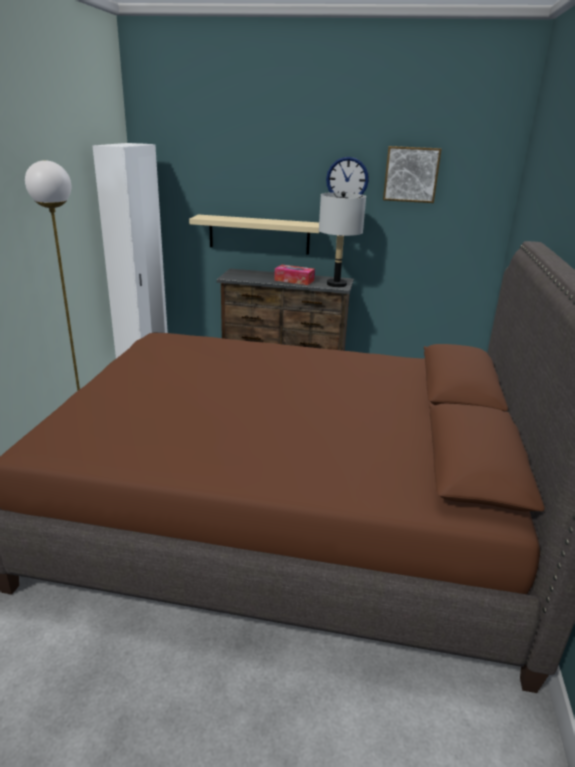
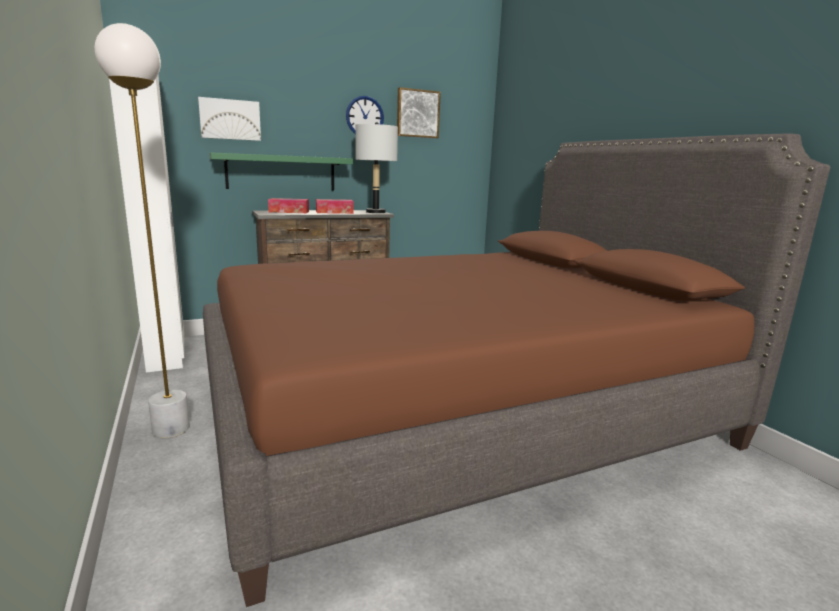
camera: 35 degrees left, 10 degrees down
(216, 184) = (230, 119): none -> picture
(254, 275) = (289, 212): none -> tissue box
(259, 234) = (281, 172): beige shelf -> green shelf

